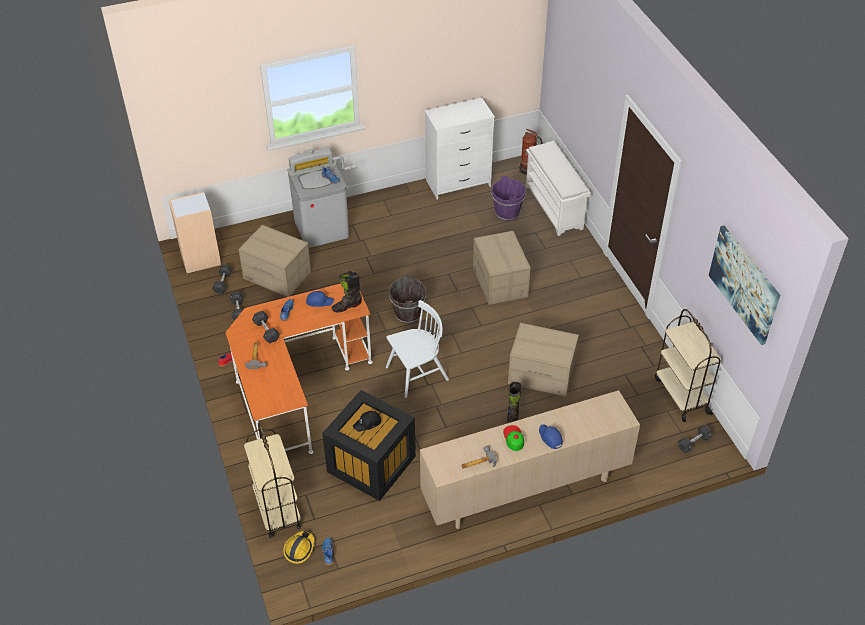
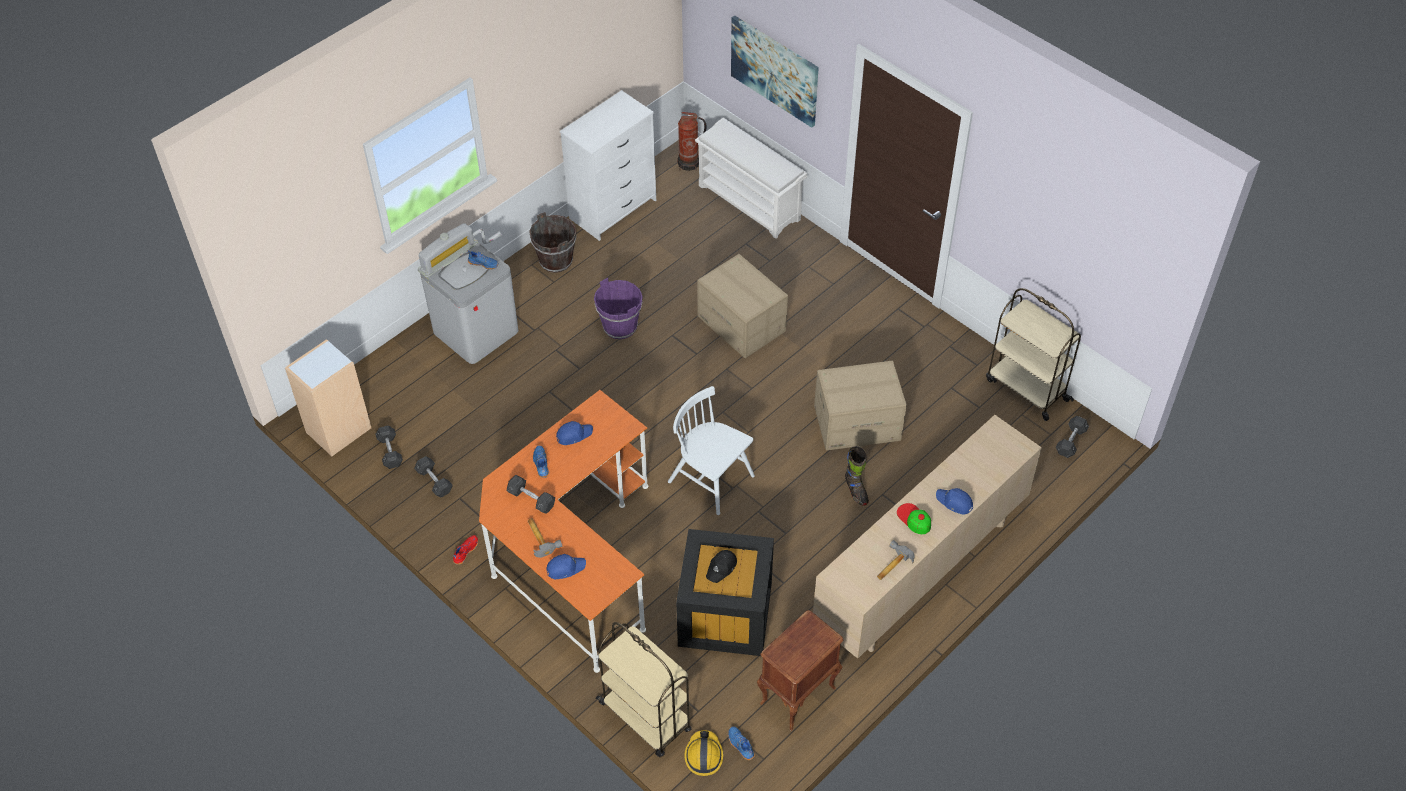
camera: 25 degrees left, 5 degrees up
(259, 381) = (565, 568): none -> blue cap
(277, 275) = (456, 415): cardboard box -> none
(346, 306) = (612, 428): black boot -> none
(387, 537) = (797, 696): none -> brown nightstand
(408, 314) = (654, 406): brown bucket -> brown bucket (556, 261)
(417, 374) = (711, 479): white chair -> white chair turned 90 degrees counterclockwise
(507, 213) = (697, 229): purple bucket -> purple bucket (620, 326)
(744, 284) = (1106, 241): picture -> picture (774, 70)

